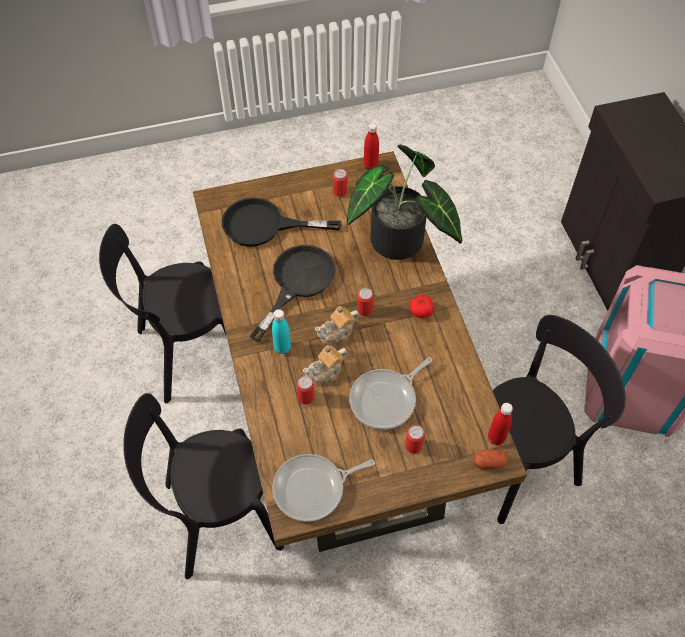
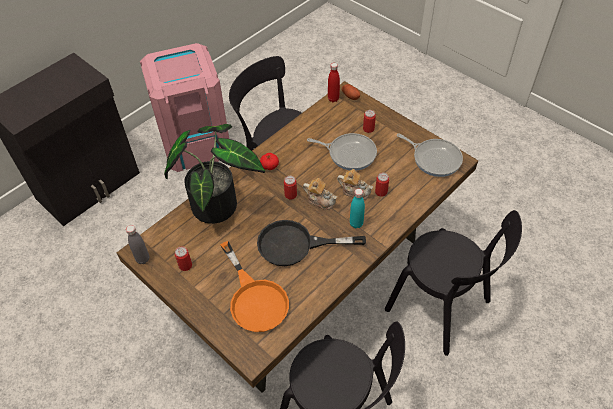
camera: 120 degrees left, 5 degrees down
(264, 225) = (255, 298): black frying pan -> orange frying pan
(370, 166) = (143, 259): red bottle -> grey bottle

